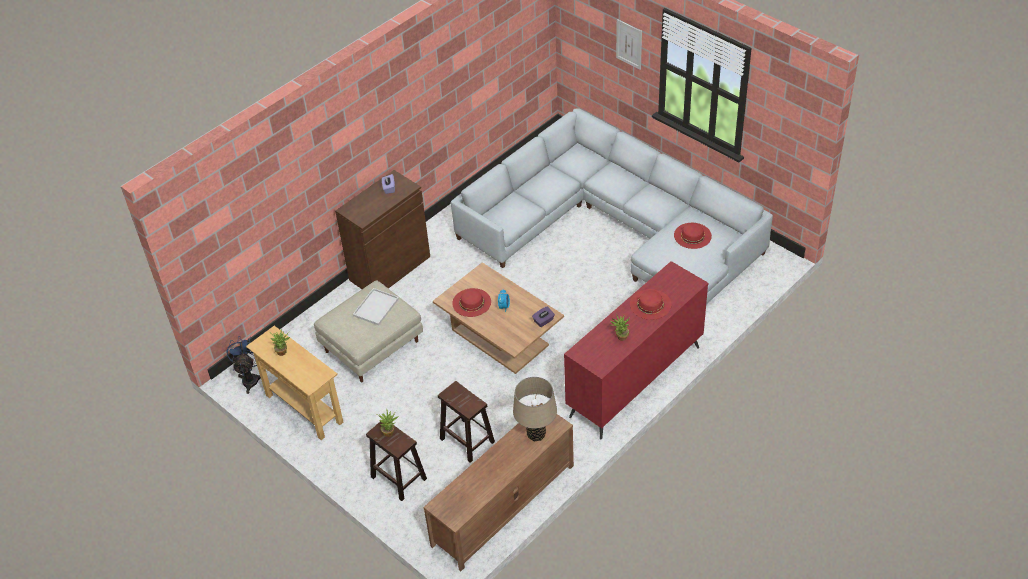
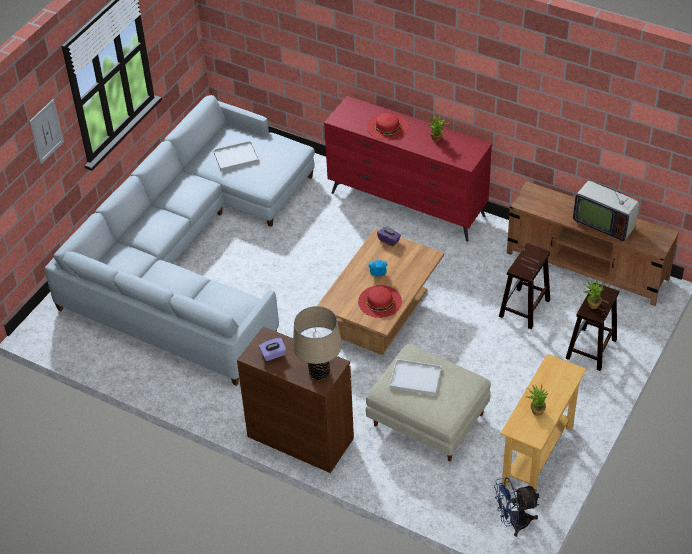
camera: 105 degrees left, 0 degrees up
(489, 471) = (604, 223): none -> television
(536, 434) = (548, 201): beige table lamp -> beige table lamp (319, 372)
(692, 235) = (235, 157): red hat -> white tray

